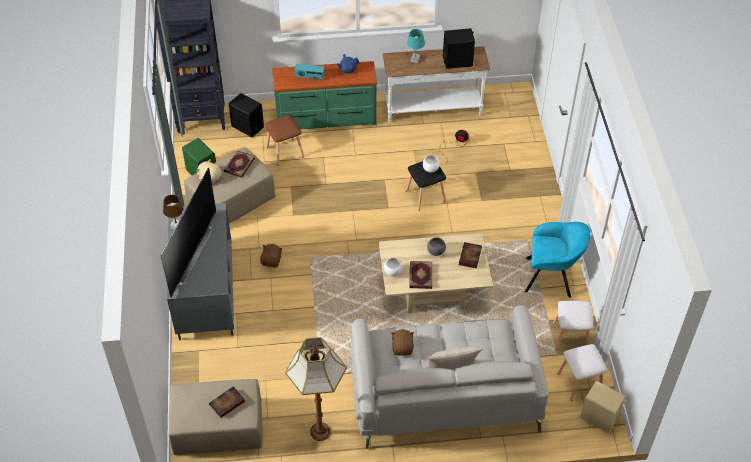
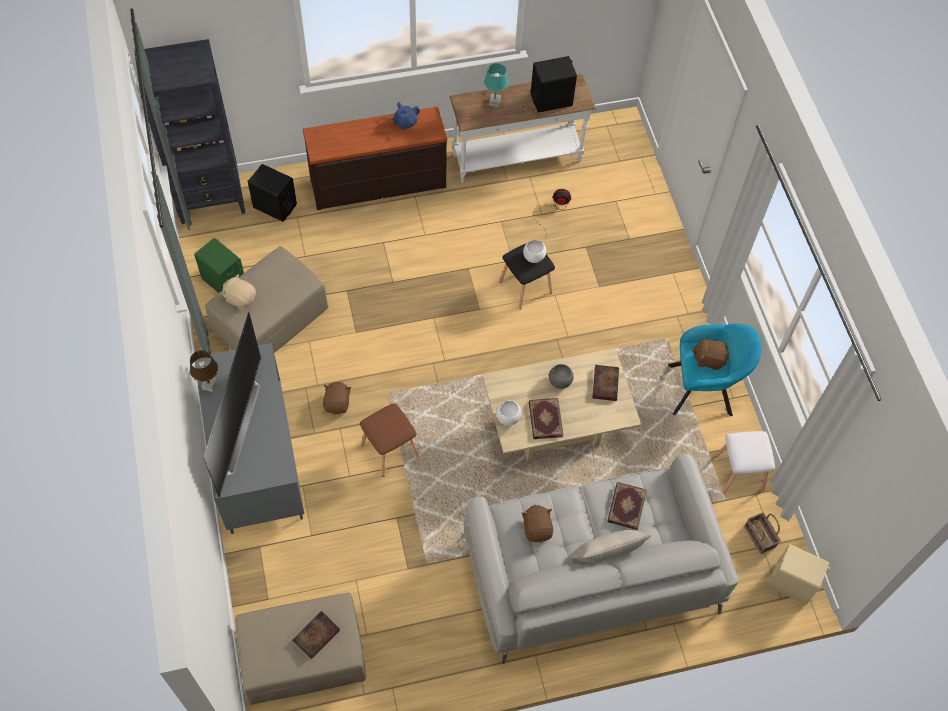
camera: 10 degrees left, 10 degrees up
(238, 165) = (276, 275): book -> book (626, 506)
(284, 151) = (330, 239): brown stool -> brown stool (388, 450)
(310, 77) = (355, 138): radio -> none
(320, 432) = (439, 647): floor lamp -> none
(326, 118) = (378, 184): green dresser -> brown dresser
(552, 248) = (709, 359): none -> brown plush toy
(580, 383) = (760, 537): white stool -> basket

